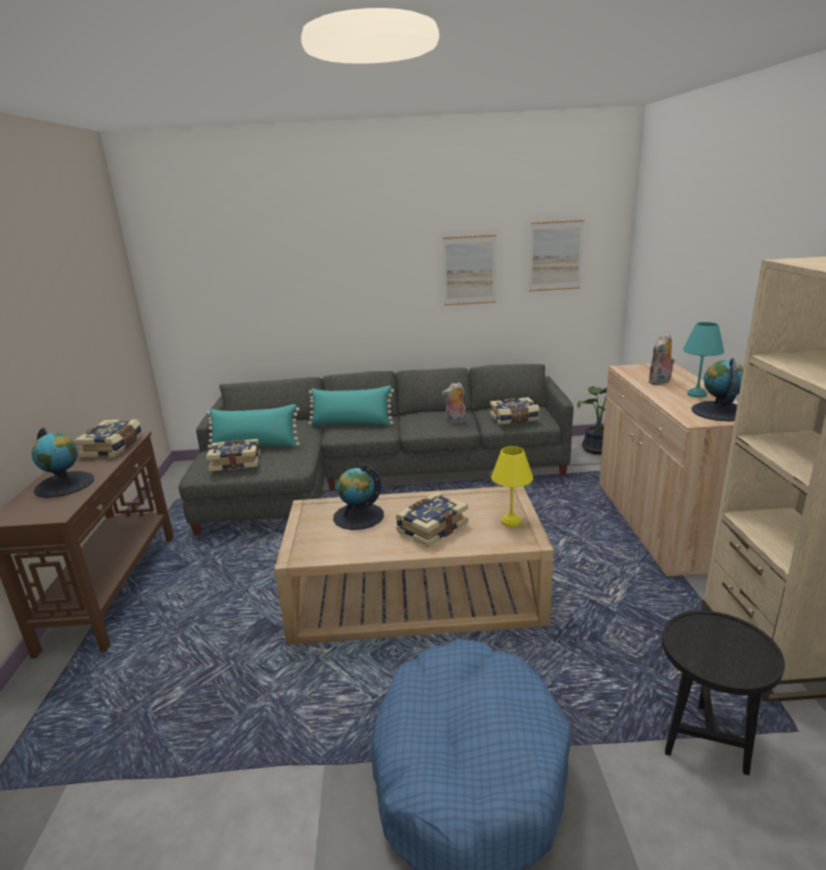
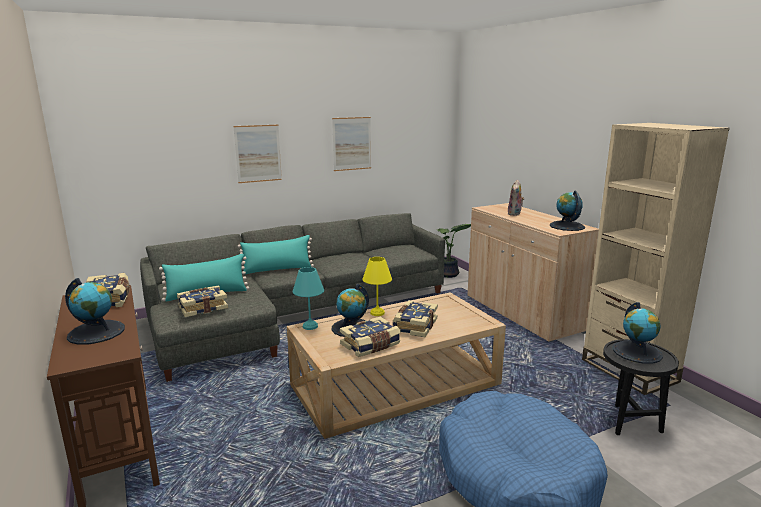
camera: 25 degrees left, 5 degrees down
(455, 421) = (361, 260): plush toy -> none
(511, 521) = (463, 314): yellow table lamp -> yellow table lamp (377, 312)
(514, 419) = (403, 253): book -> book (371, 345)
(555, 256) = (410, 133): picture -> picture (258, 153)
(697, 394) = (544, 218): turquoise table lamp -> turquoise table lamp (310, 326)
(719, 640) = (637, 352): none -> globe

